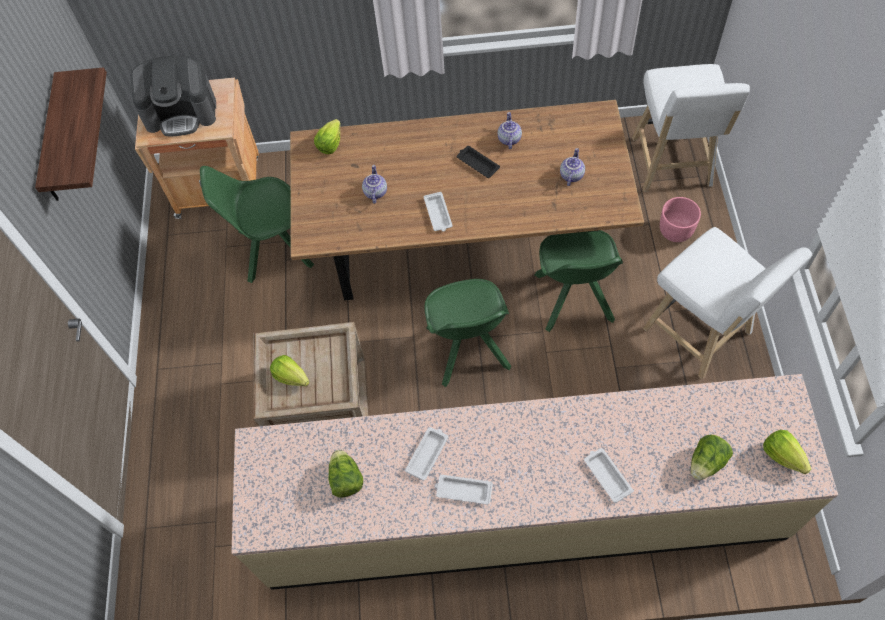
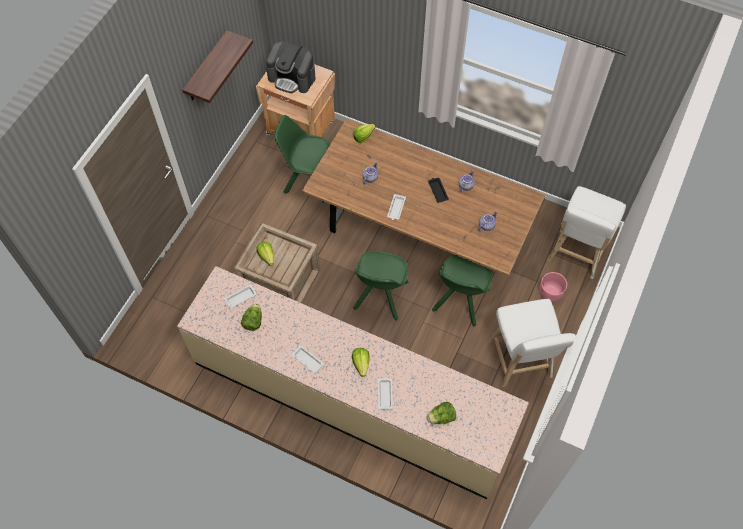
camera: 25 degrees right, 0 degrees up
(427, 454) = (301, 331): white tray -> white tray (241, 297)
(782, 455) = (485, 437): lettuce -> lettuce (361, 364)

